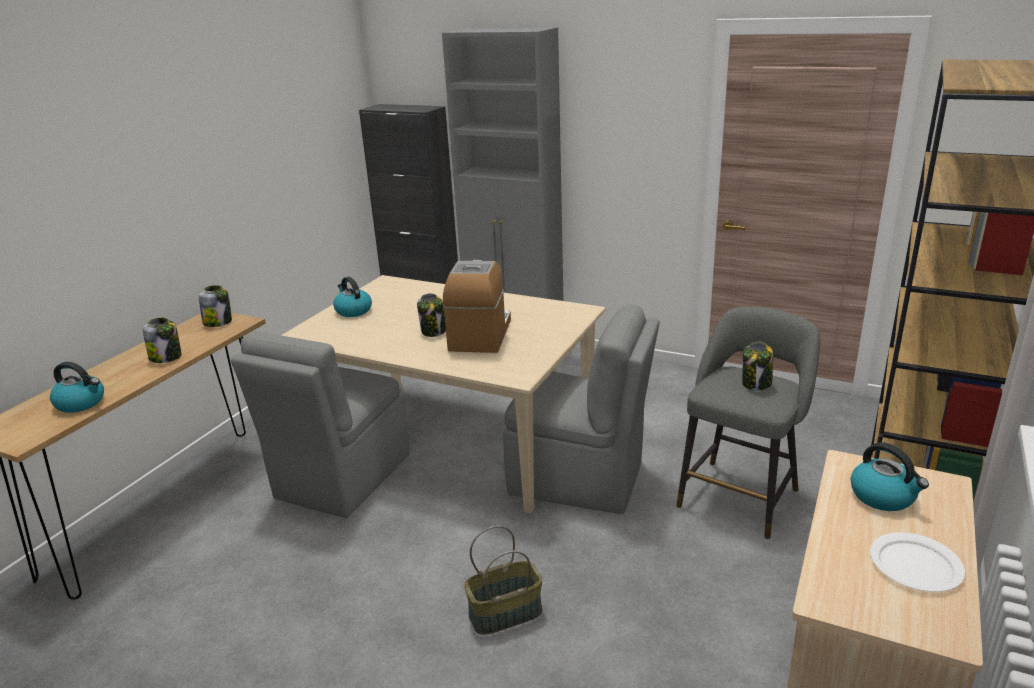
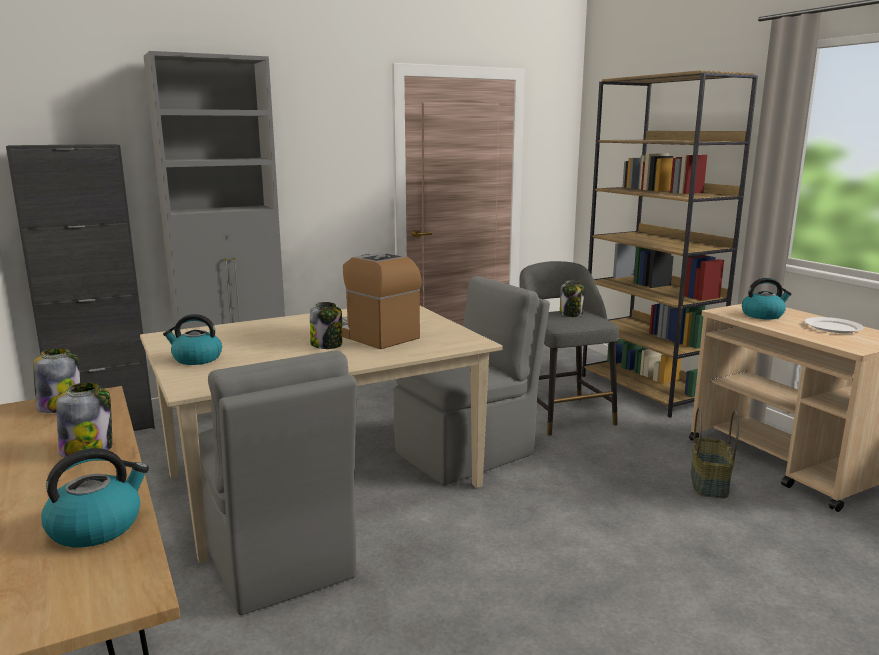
camera: 55 degrees left, 10 degrees down
(505, 612) = (594, 541): basket -> basket (708, 483)

